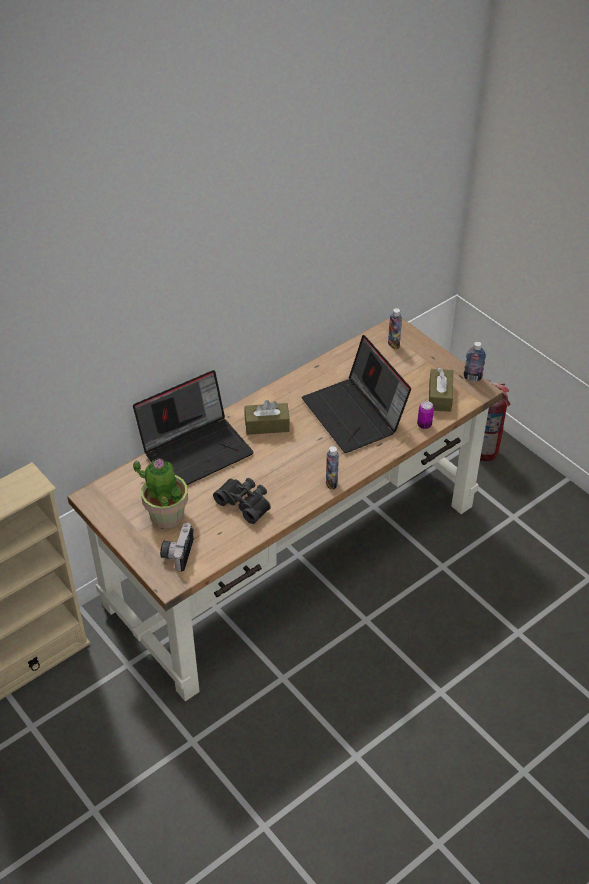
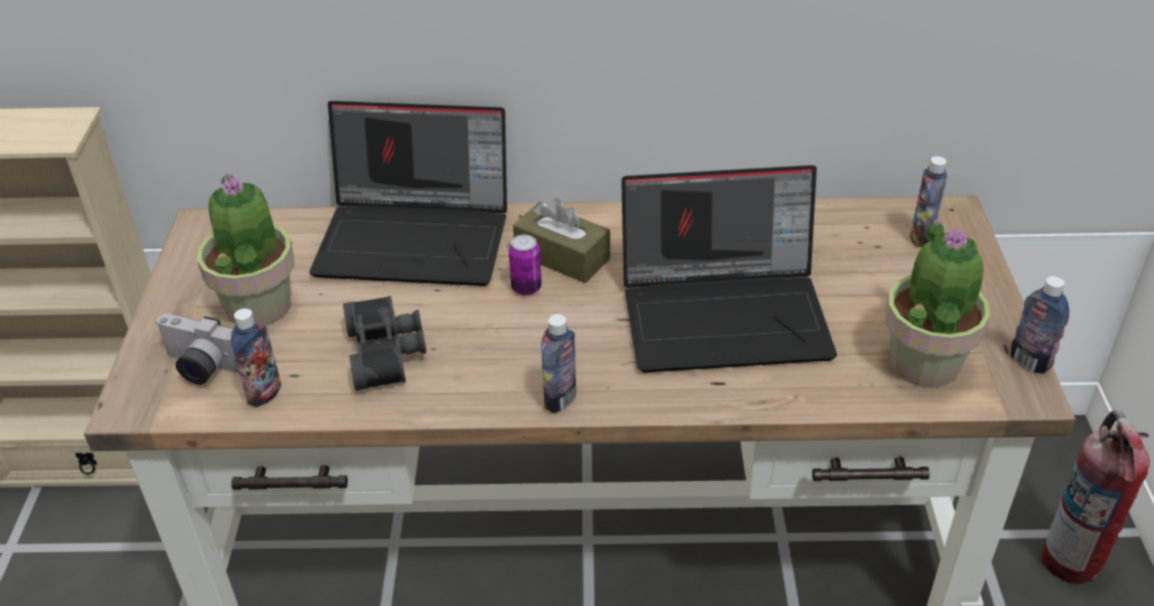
camera: 40 degrees right, 5 degrees down
(177, 553) = (200, 368): camera -> camera turned 120 degrees counterclockwise
(217, 546) = (264, 393): none -> bottle
(355, 415) = (727, 314): laptop -> laptop turned 105 degrees counterclockwise
(424, 425) = (841, 394): can -> can (526, 288)
(440, 396) = (925, 362): brown tissue box -> potted plant

